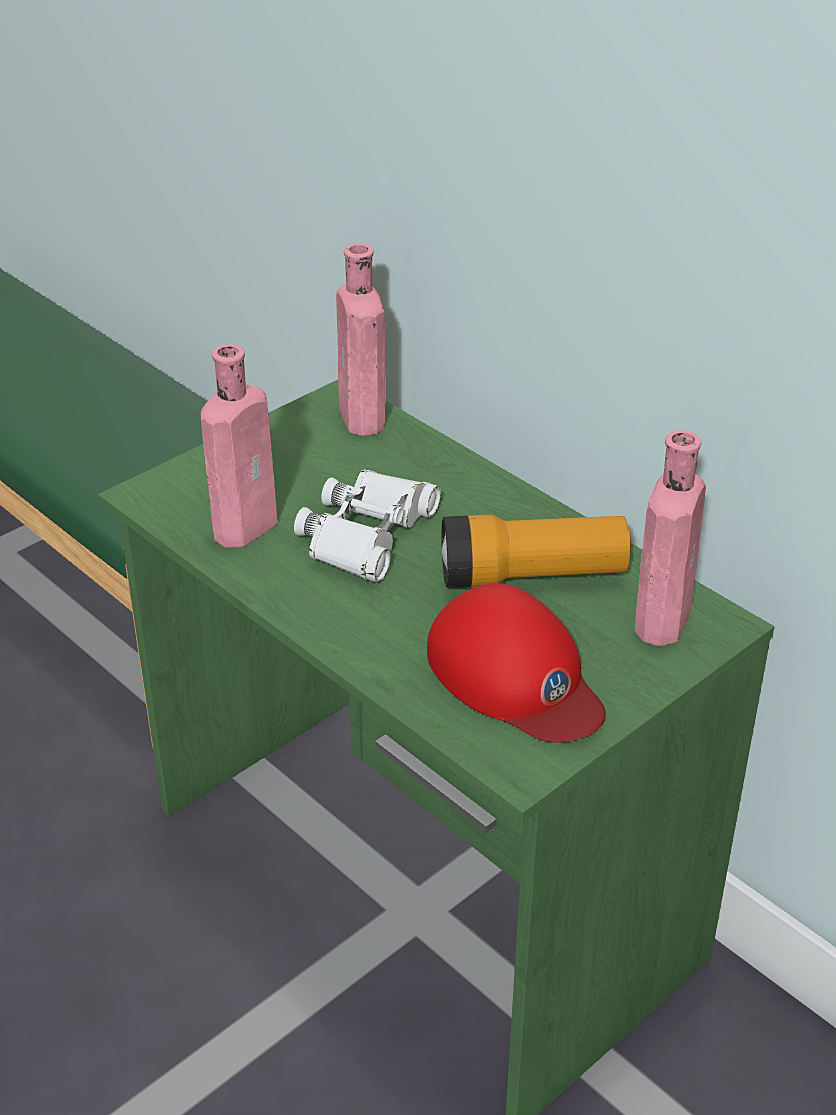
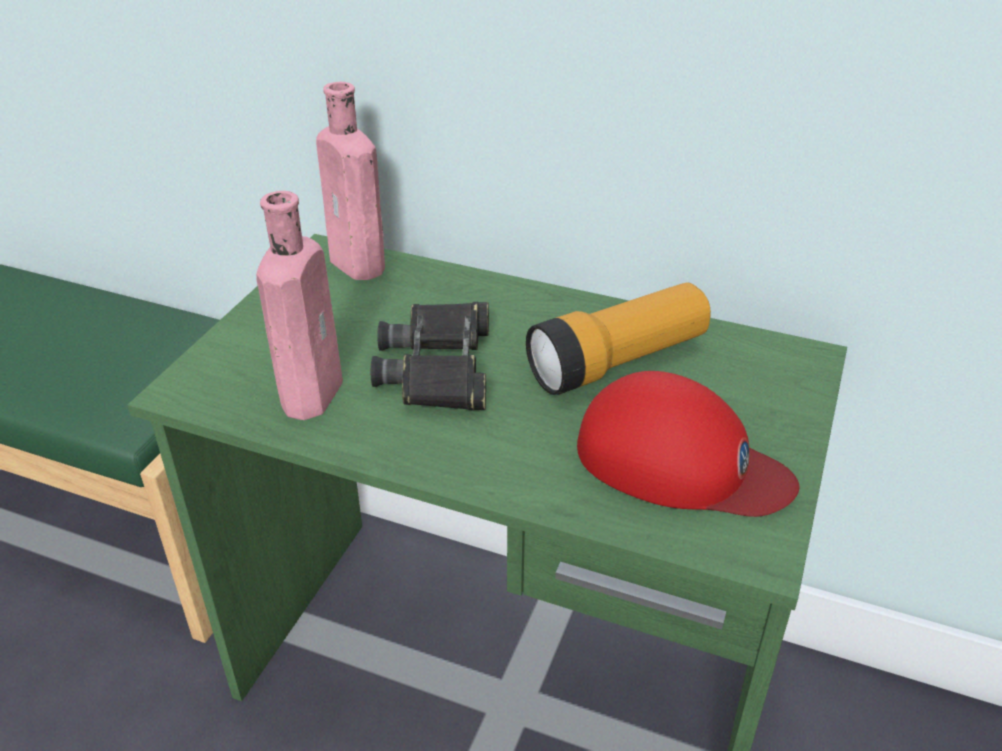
camera: 25 degrees left, 0 degrees up
(367, 534) = (439, 367): white binoculars -> black binoculars
(663, 617) = (757, 365): pink bottle -> none

